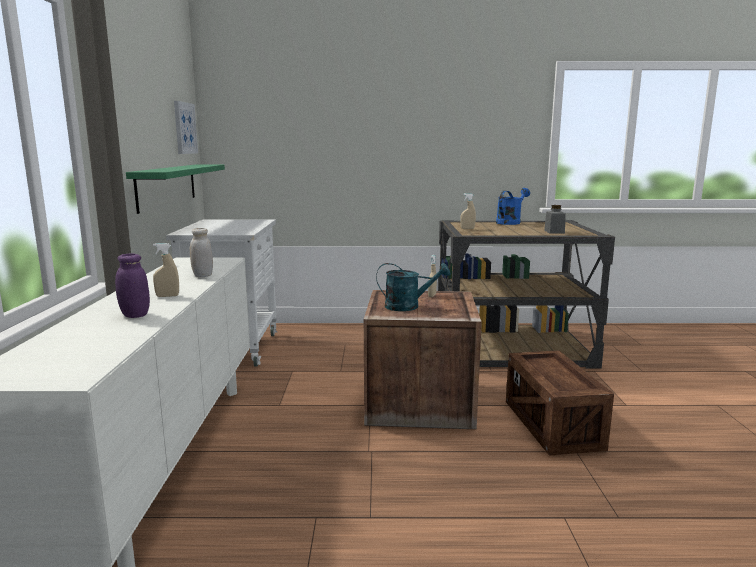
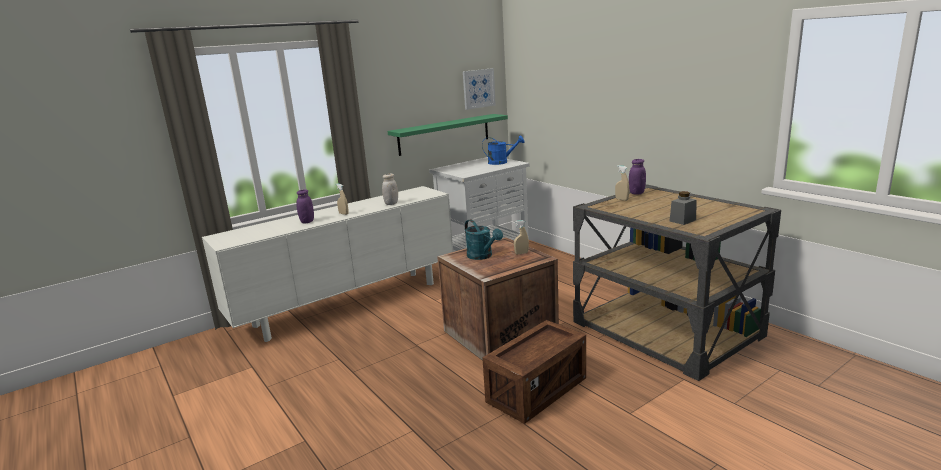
camera: 55 degrees right, 5 degrees up
(458, 224) = (636, 193): none -> purple jar
(510, 222) = (696, 199): blue watering can -> blue watering can (501, 162)

